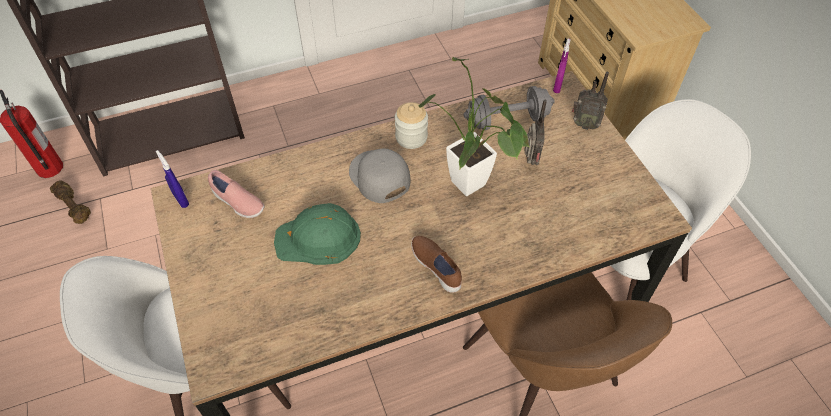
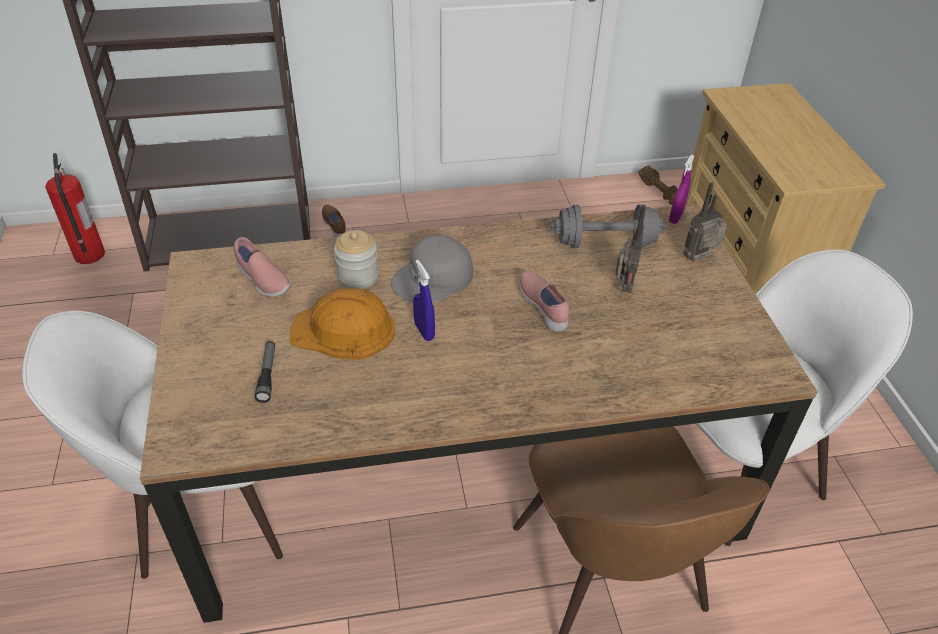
camera: 10 degrees right, 10 degrees down
(74, 207) = (103, 297): brown dumbbell -> brown dumbbell (659, 192)
(181, 200) = (200, 268): blue spray bottle -> blue spray bottle (424, 331)
(268, 290) = (267, 375): none -> flashlight
(318, 238) = (344, 330): green hard hat -> orange hard hat
(378, 177) = (433, 279): grey cap -> grey cap turned 105 degrees counterclockwise
(411, 137) = (484, 244): jar -> jar (358, 277)
(437, 267) = (477, 383): brown shoe -> brown shoe (335, 226)
(472, 189) = (544, 307): potted plant -> pink shoe
(584, 124) = (700, 260): radio -> radio turned 120 degrees clockwise

